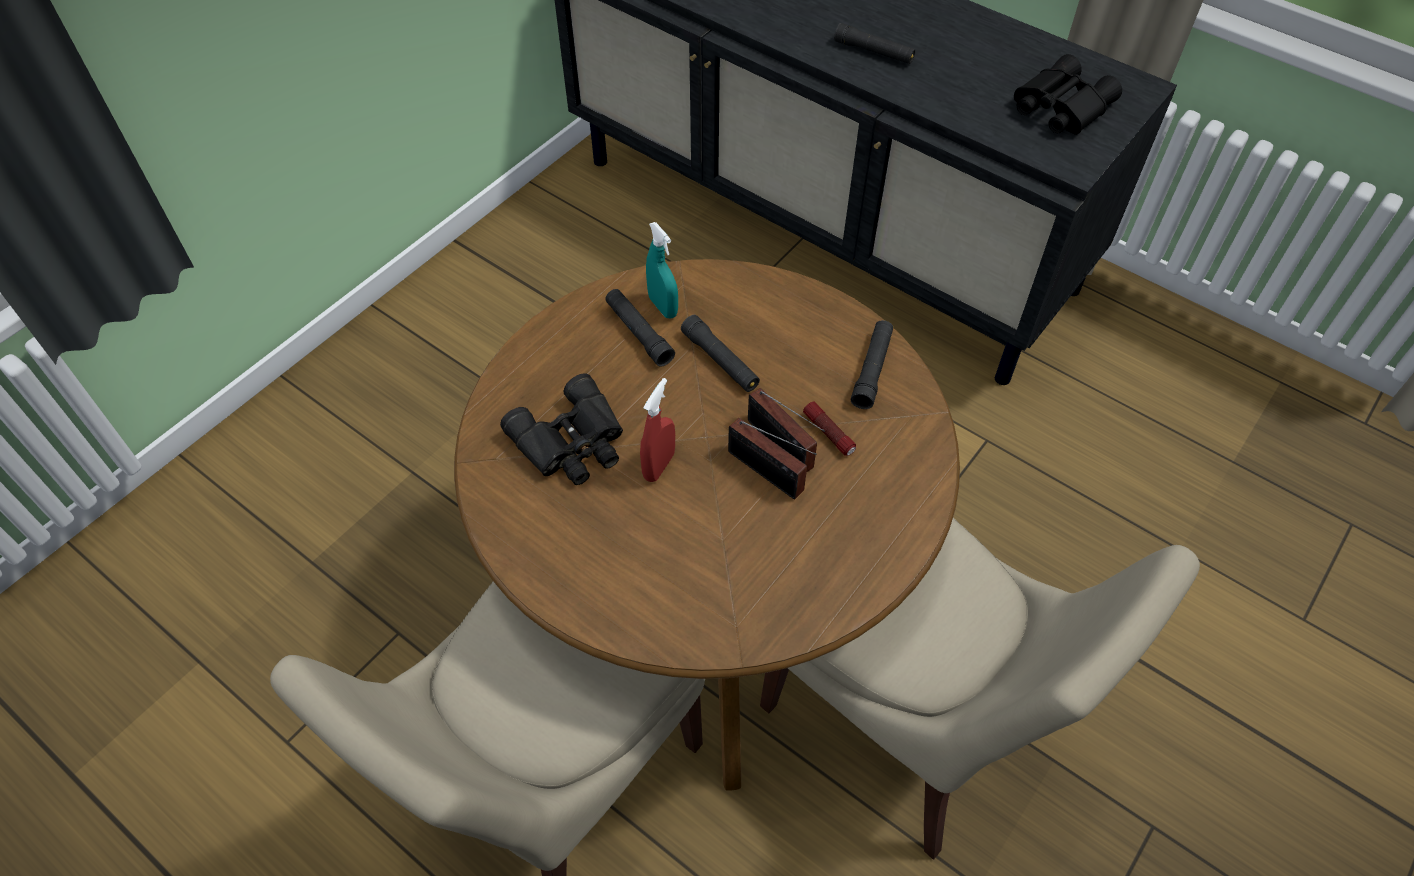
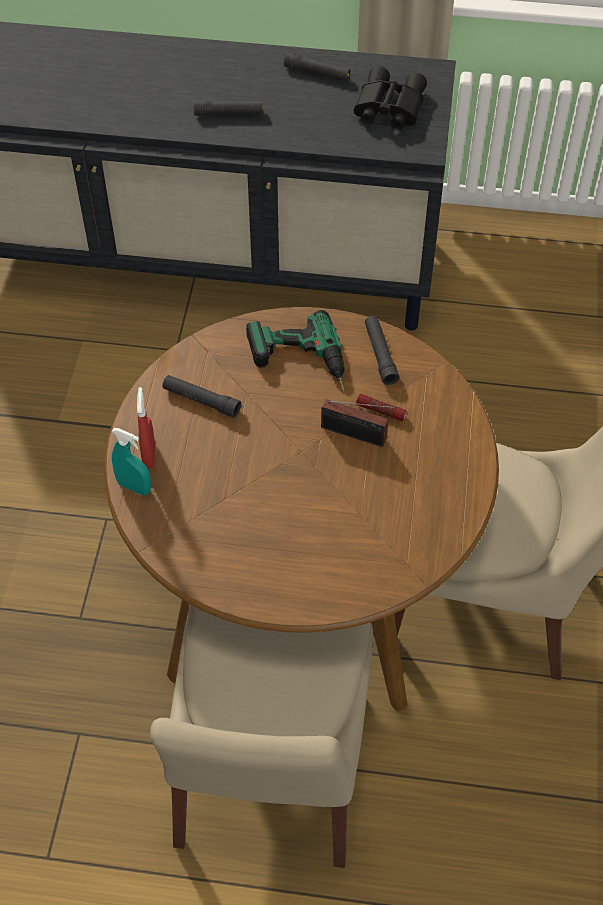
camera: 30 degrees left, 0 degrees up
(572, 443) = (211, 499): black binoculars -> none
(659, 466) = (283, 486): red spray bottle -> red spray bottle (149, 455)
(663, 307) = (205, 374): turquoise spray bottle -> turquoise spray bottle (134, 487)
(720, 361) = (273, 394): black flashlight -> black flashlight (317, 73)
(768, 474) = (360, 457): radio -> none
(772, 341) = (300, 364): none -> power drill

